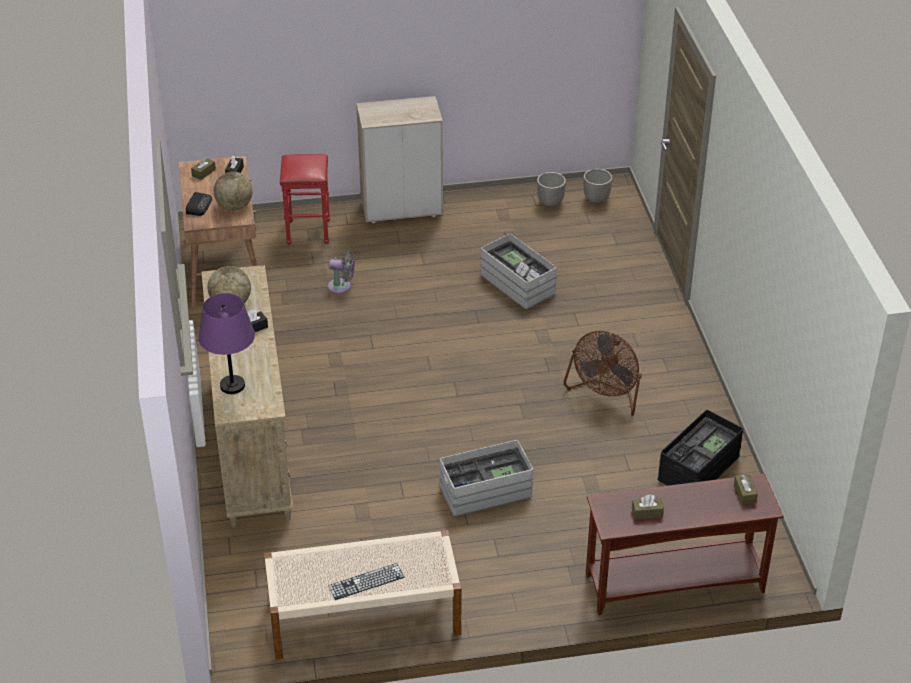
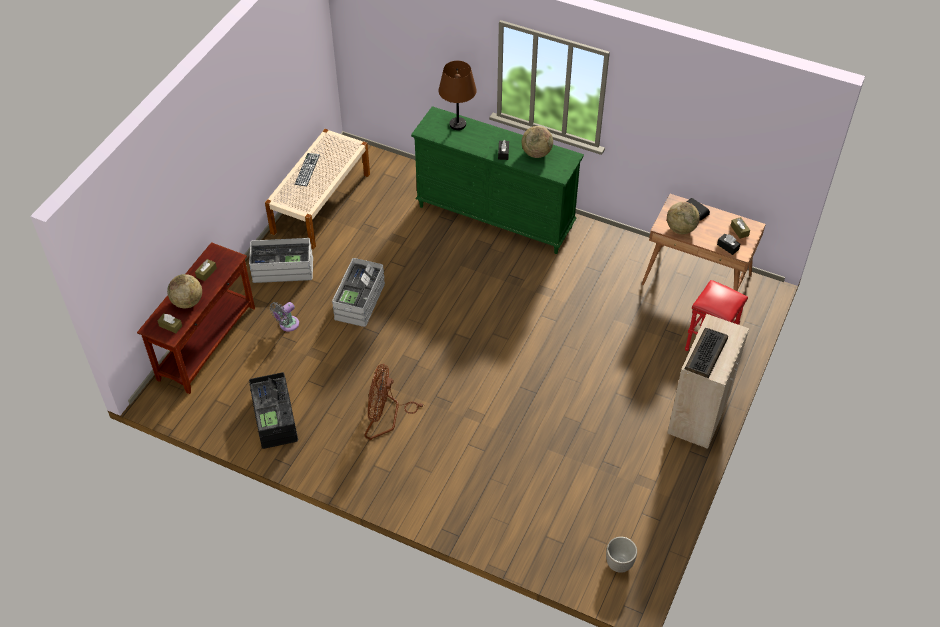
camera: 125 degrees right, 10 degrees up
(232, 386) = (457, 124): purple table lamp -> brown table lamp
(252, 446) = (495, 217): beige dresser -> green dresser
(342, 287) = (623, 332): grey fan -> grey fan (287, 325)
(411, 113) = (706, 354): none -> keyboard
(518, 283) = (546, 437): grey storage box -> grey storage box (282, 269)
(550, 203) = (638, 526): planter -> none
(604, 392) = (387, 413): brown fan -> brown fan turned 60 degrees counterclockwise
(701, 501) = (187, 302): none -> globe

